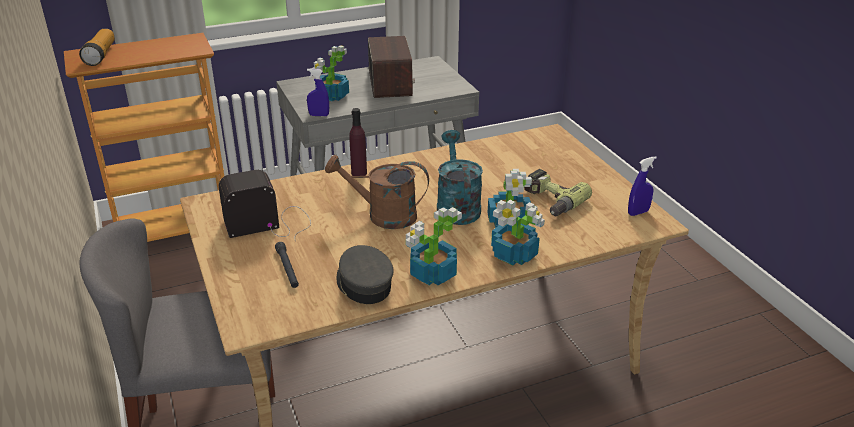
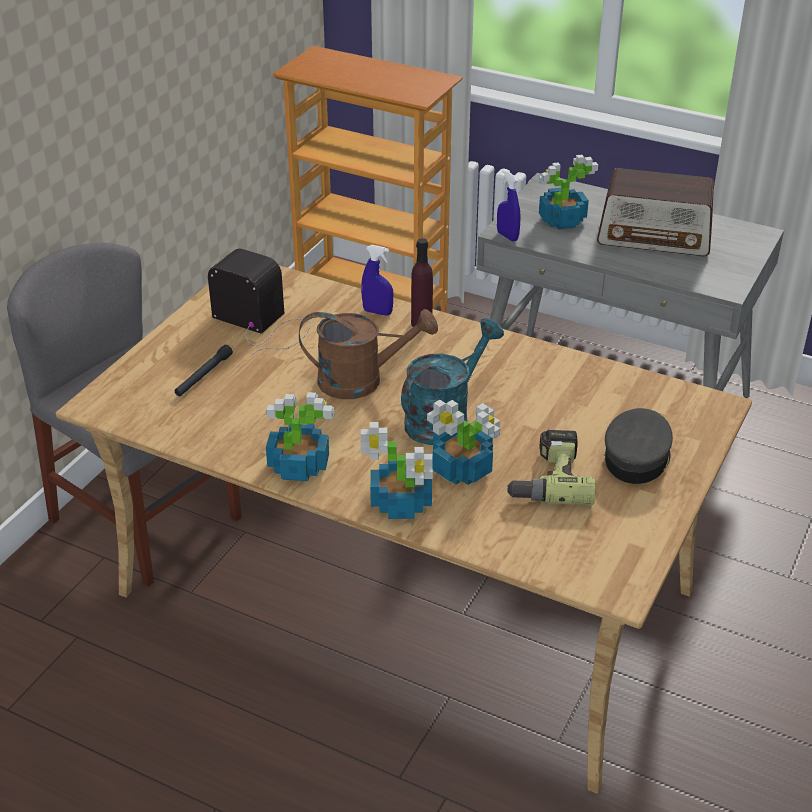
camera: 50 degrees right, 5 degrees up
(101, 55) = (331, 65): flashlight -> none
(363, 284) = (230, 433): grey cap -> grey cap (637, 458)
(383, 216) = (362, 381): brown watering can -> brown watering can turned 120 degrees clockwise
(390, 82) = (655, 236): radio -> radio turned 60 degrees clockwise
(638, 212) = (620, 561): blue spray bottle -> blue spray bottle (377, 312)

